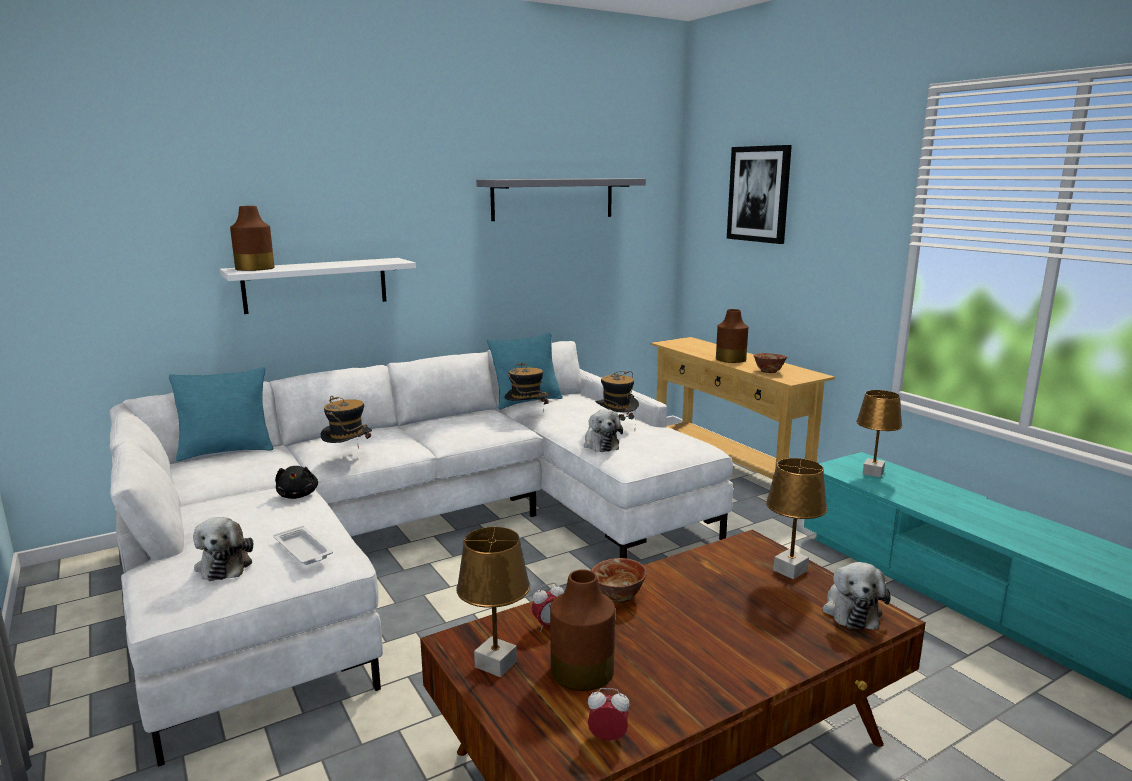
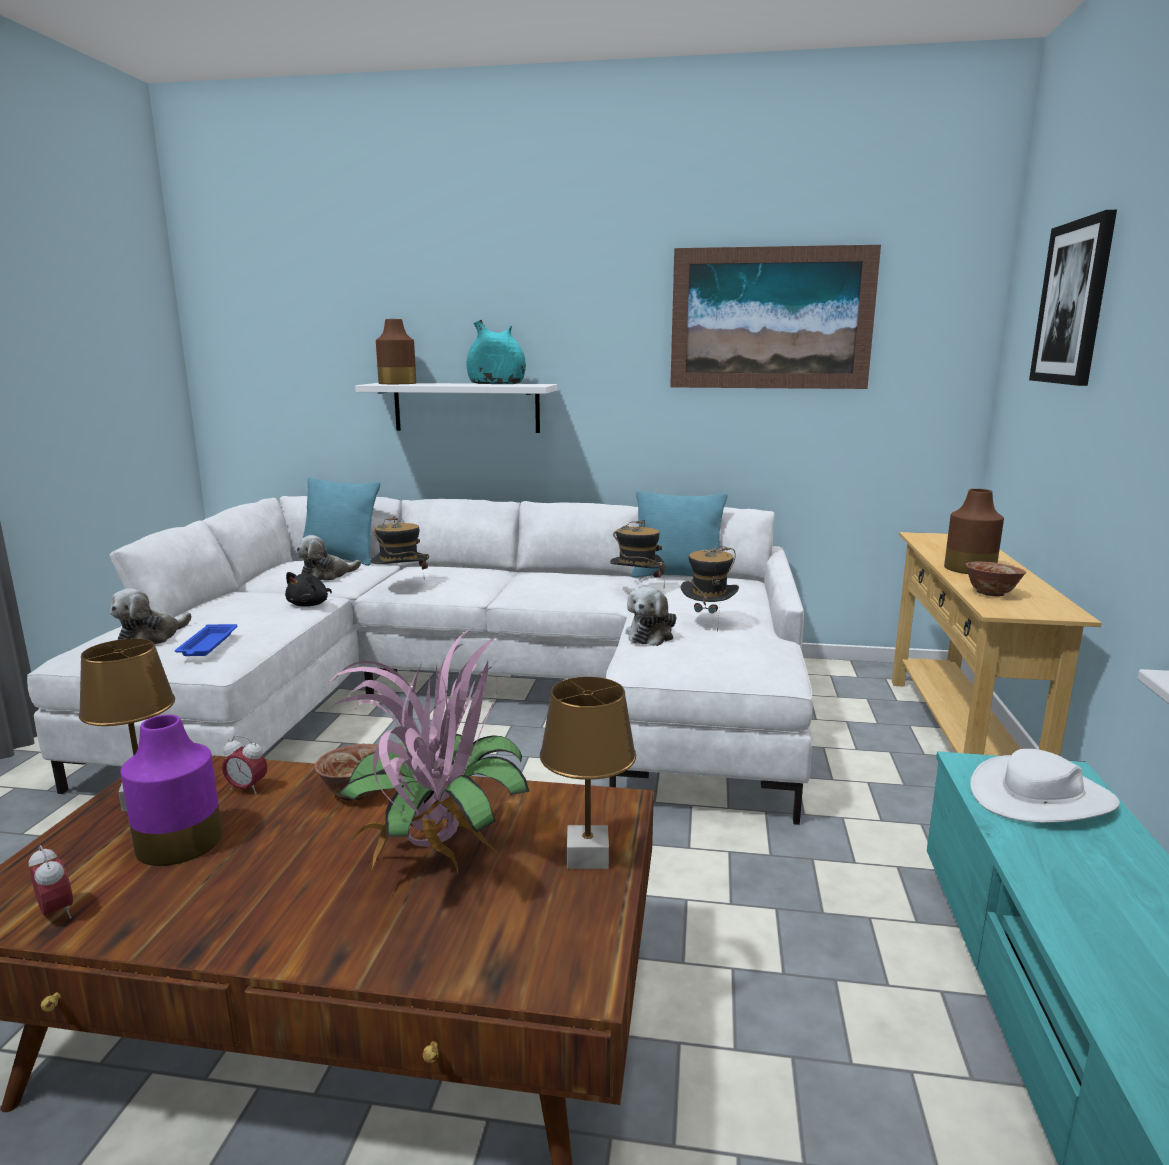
camera: 40 degrees right, 0 degrees up
(304, 550) = (207, 645): white tray -> blue tray
(355, 262) = (496, 384): none -> turquoise vase
(553, 198) = (771, 319): grey shelf -> picture
(582, 669) = (180, 841): brown vase -> purple vase
(733, 604) = (437, 859): none -> potted plant
(851, 610) = (552, 944): plush toy -> plush toy (326, 576)
(873, 473) = (1042, 797): brown table lamp -> white hat

